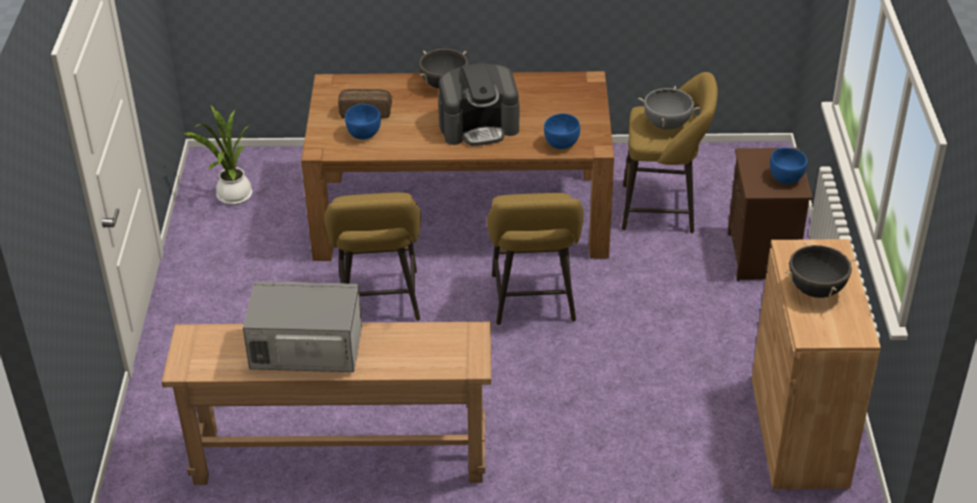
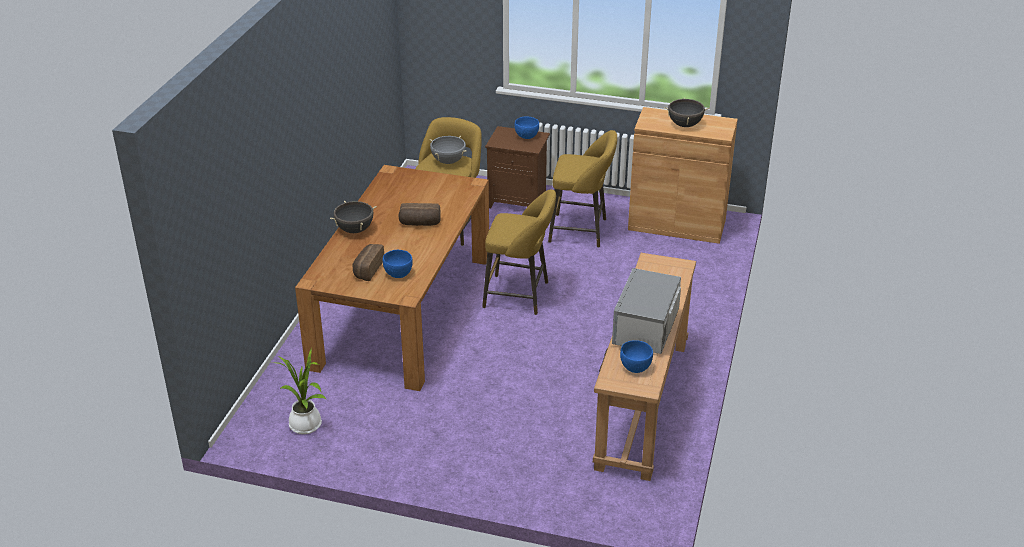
camera: 75 degrees left, 5 degrees down
(379, 302) = (486, 364): yellow stool -> yellow stool (581, 231)
(479, 126) = (420, 223): coffee machine -> bread
(561, 144) = (462, 195): blue bowl -> blue bowl (635, 367)

